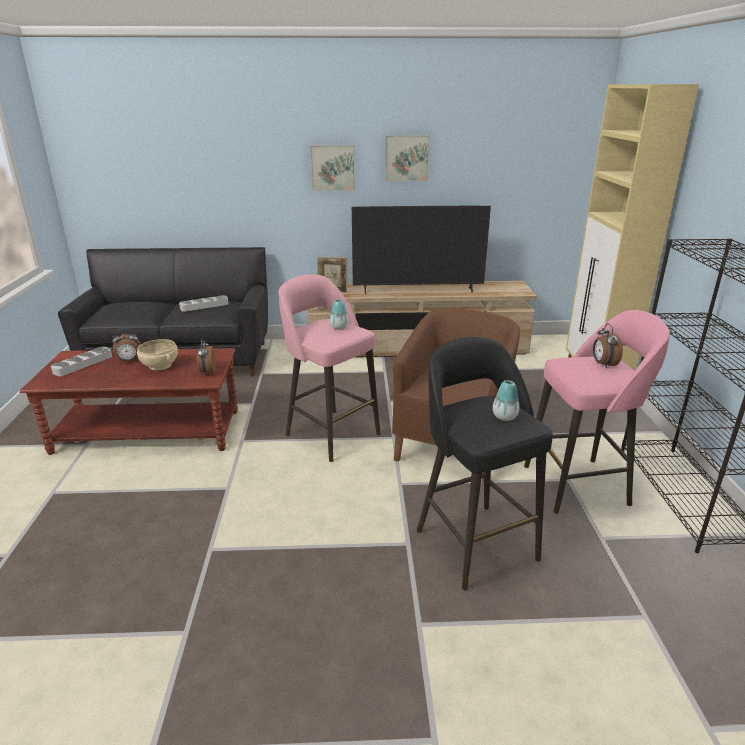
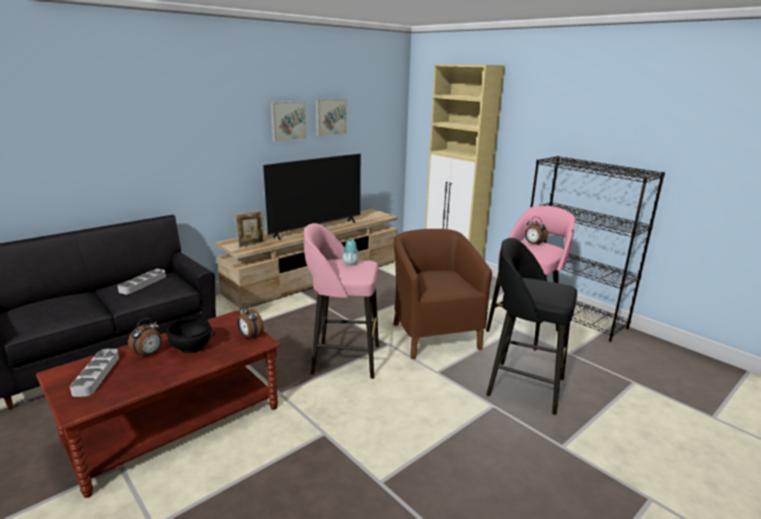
camera: 40 degrees left, 5 degrees down
(160, 365) = (192, 346): beige bowl -> black bowl
(333, 167) = (229, 132): picture -> picture (330, 116)
(504, 417) = (548, 286): vase -> none

